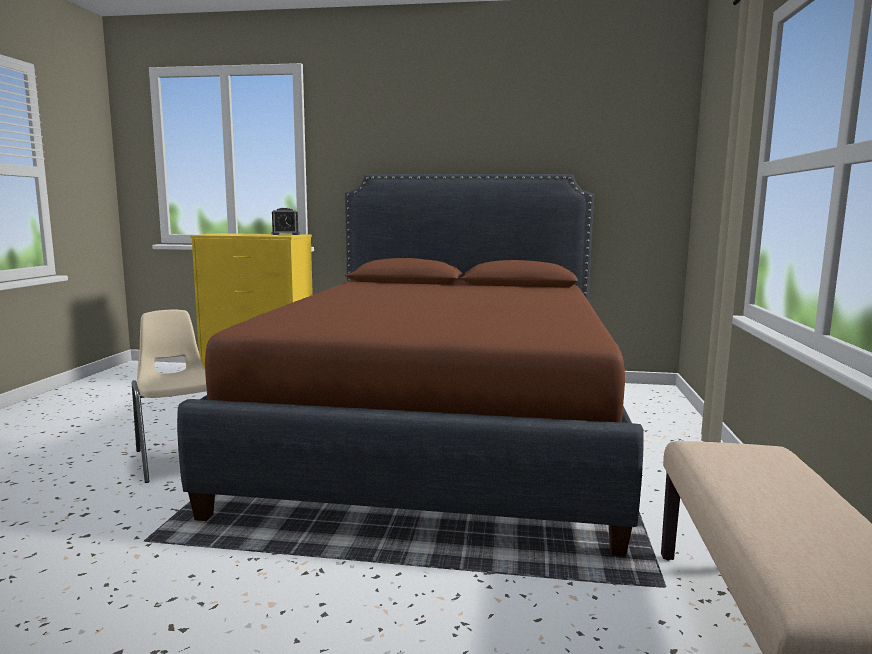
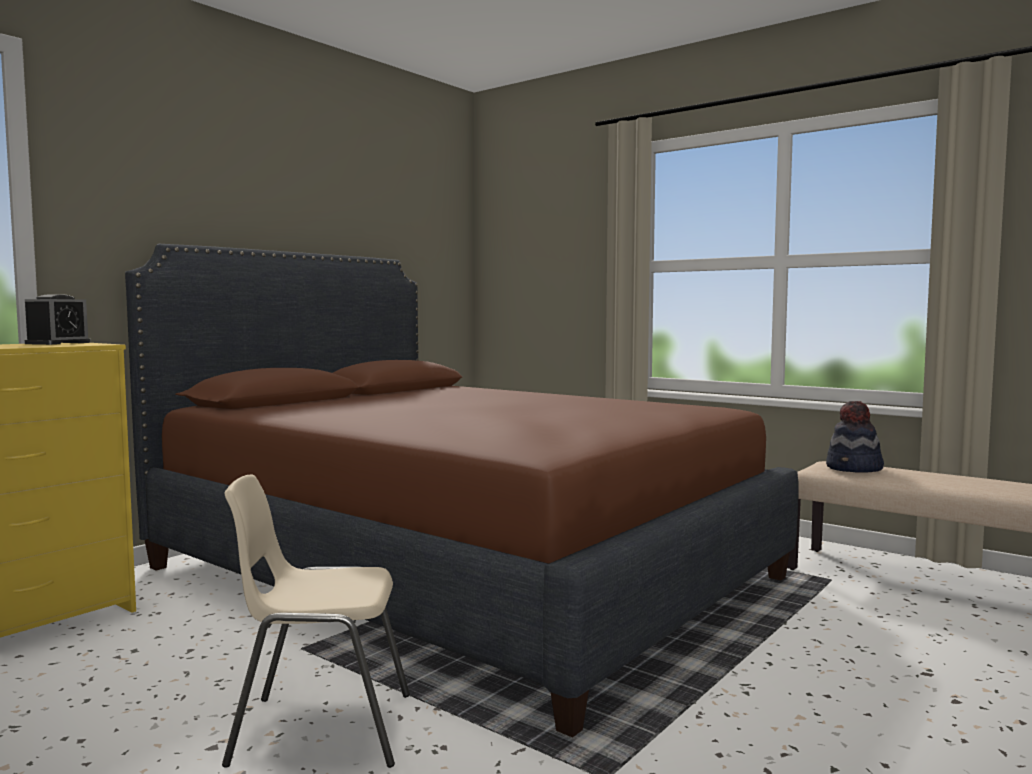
camera: 60 degrees left, 5 degrees down
(740, 461) = (854, 469): none -> hat

